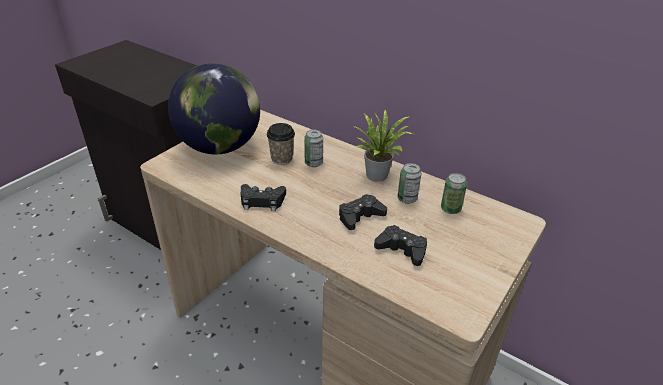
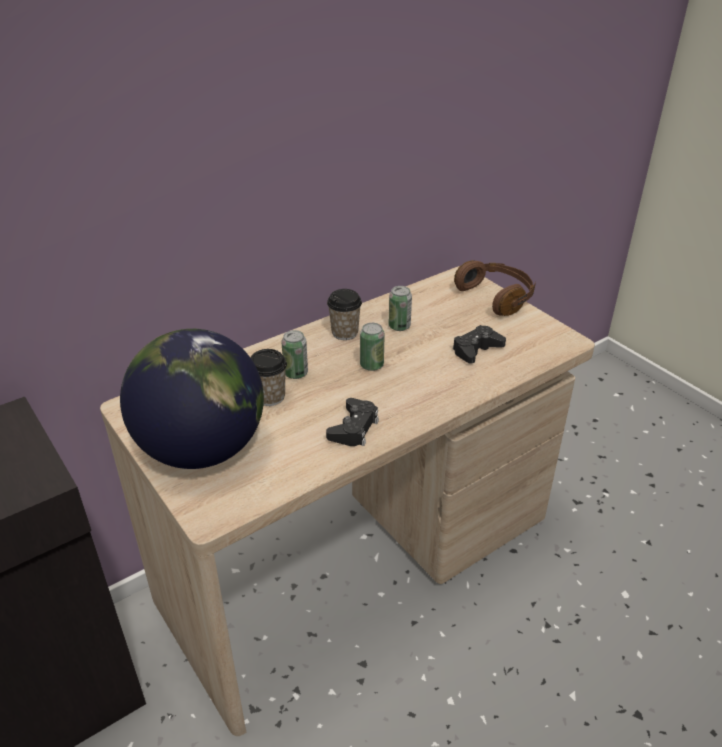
camera: 70 degrees left, 0 degrees up
(360, 216) = (415, 362): black game controller -> none
(378, 173) = (344, 333): potted plant -> cup
(450, 209) = (427, 306): can -> can (371, 365)
(506, 251) = (497, 297): none -> brown headphones

